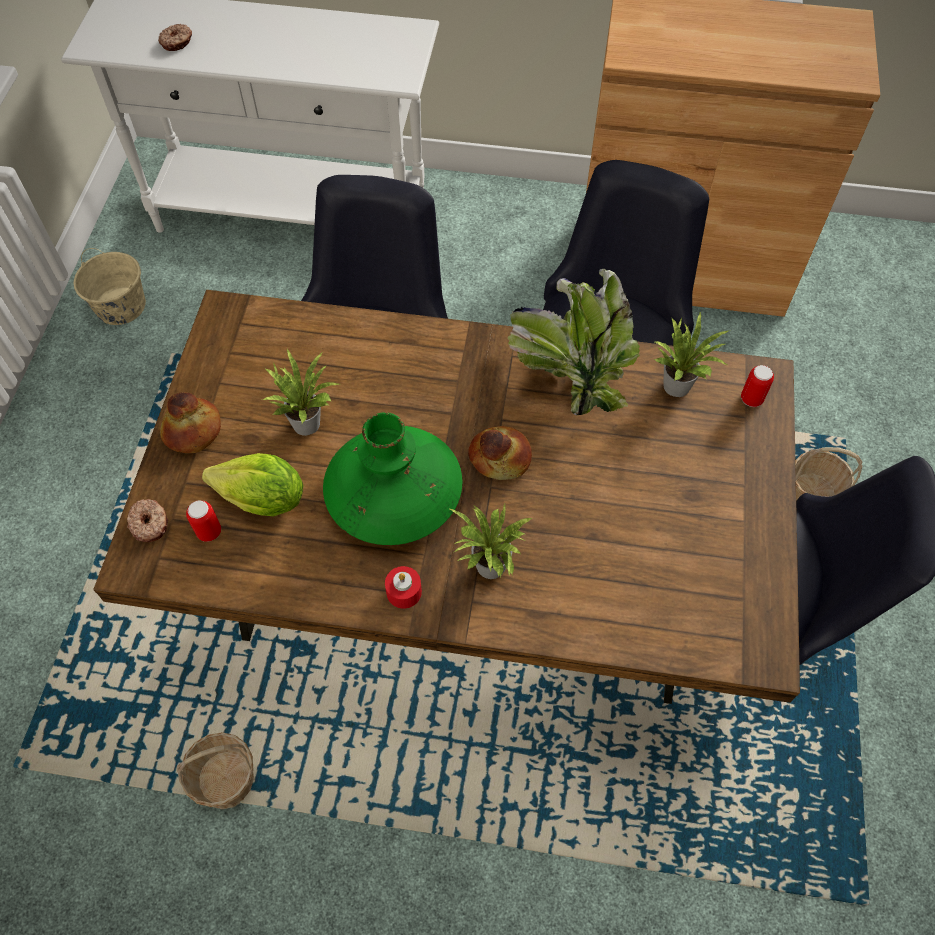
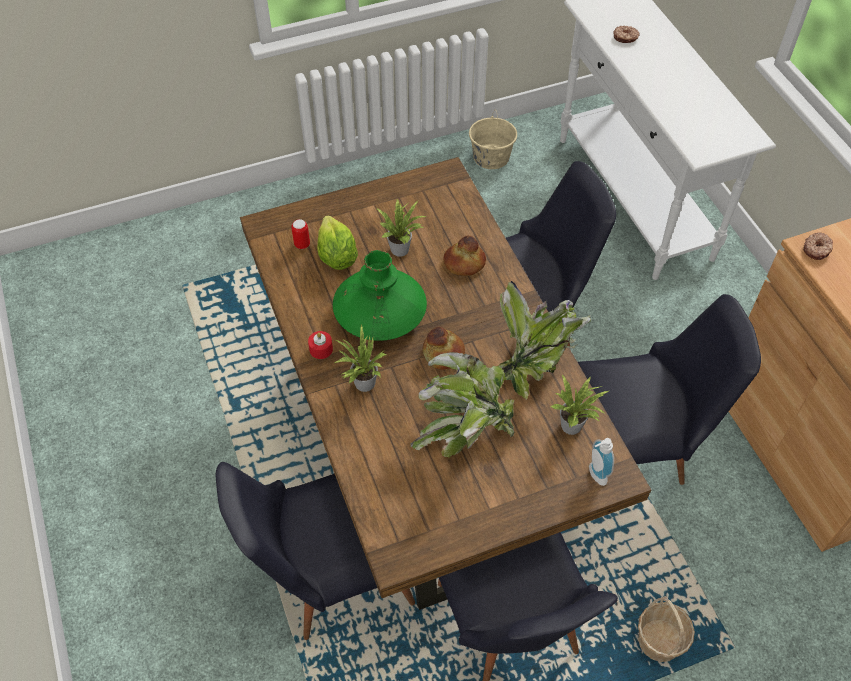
camera: 60 degrees right, 5 degrees down
(150, 524) = (291, 218): donut -> donut (817, 249)
(193, 431) = (359, 204): bread -> bread (464, 263)
(225, 779) = (228, 384): basket -> none
(580, 787) = (328, 578): none -> black chair
(624, 491) = (464, 430): none -> potted plant
(751, 399) = (594, 475): can -> soap dispenser

